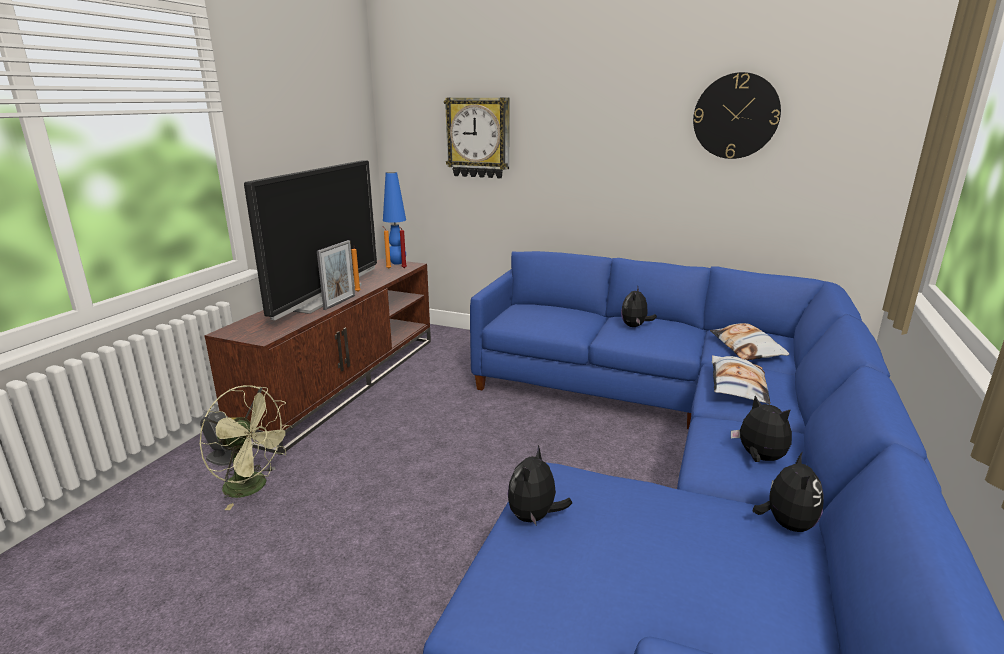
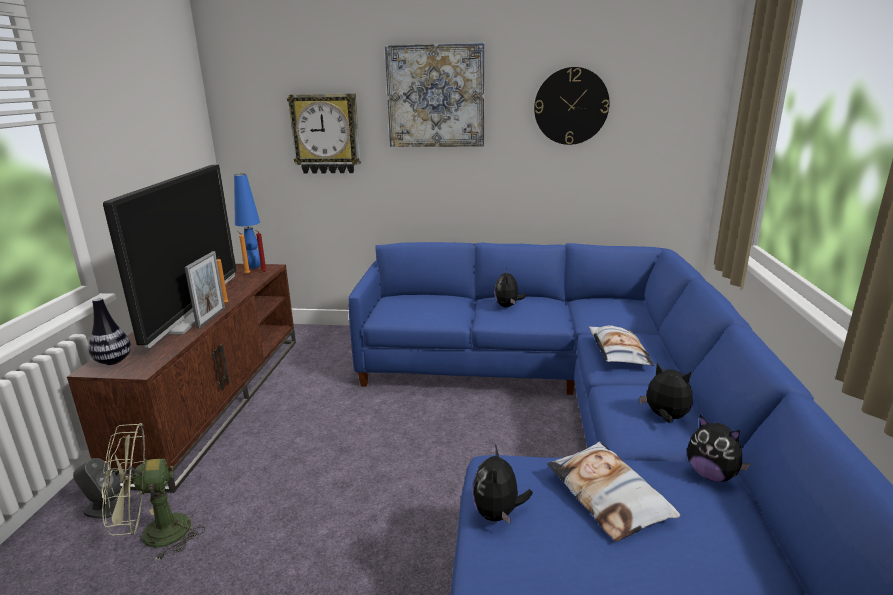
camera: 15 degrees left, 0 degrees up
(245, 328) = (113, 361): none -> vase
(254, 487) = (154, 535): green fan -> green fan turned 150 degrees clockwise
(589, 102) = (436, 96): none -> picture
(746, 348) = (610, 315): pillow -> pillow (608, 496)
(786, 524) = (711, 475): plush toy -> plush toy turned 135 degrees clockwise

